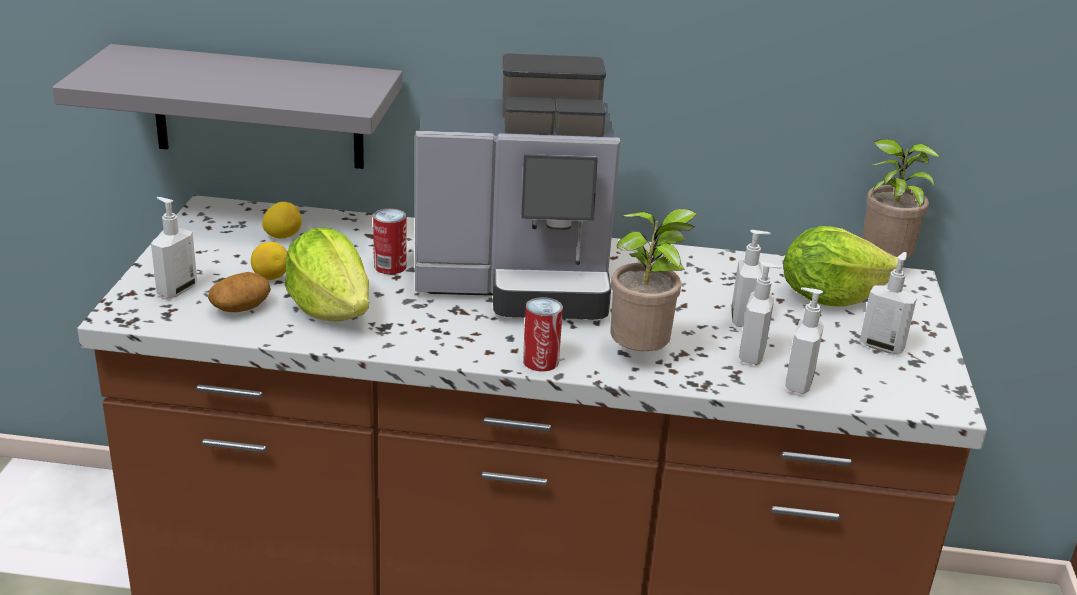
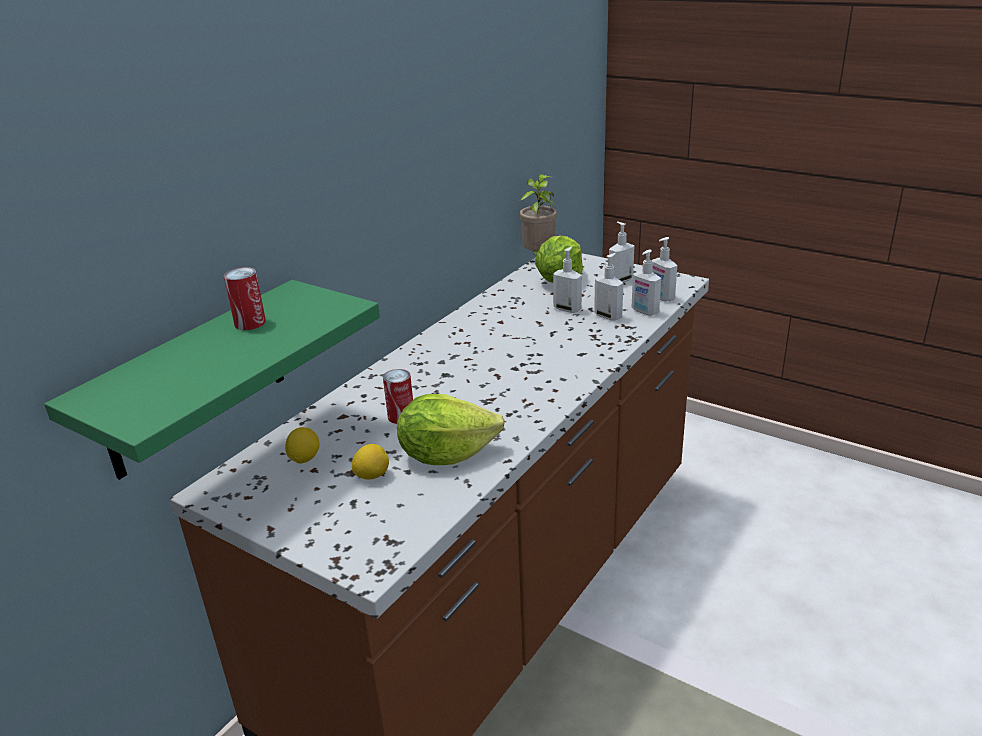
camera: 60 degrees left, 0 degrees up
(176, 289) = (352, 530): soap dispenser -> soap dispenser (661, 297)
(240, 308) = (412, 499): potato -> none
(258, 108) = (195, 380): grey shelf -> green shelf
(518, 281) = (466, 369): coffee machine -> none
(540, 361) = (575, 383): can -> can (250, 323)
(642, 356) = (590, 349): potted plant -> none

